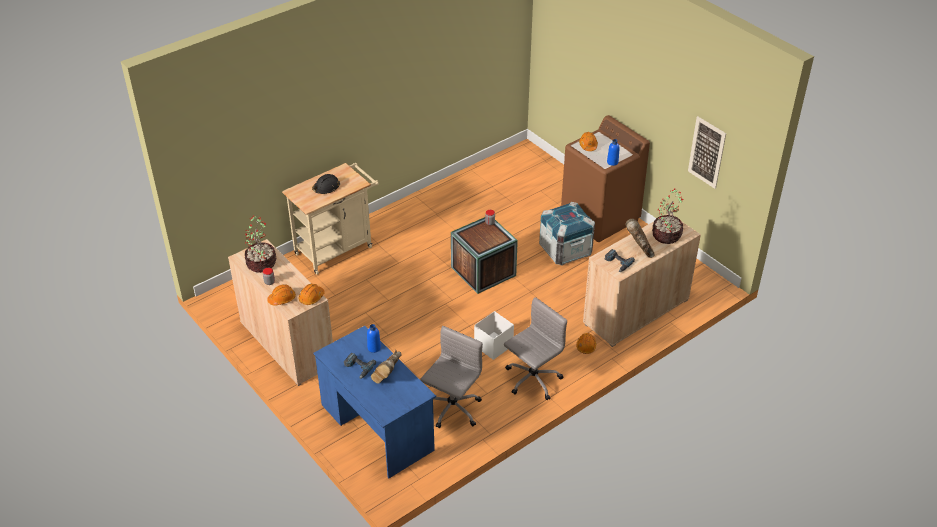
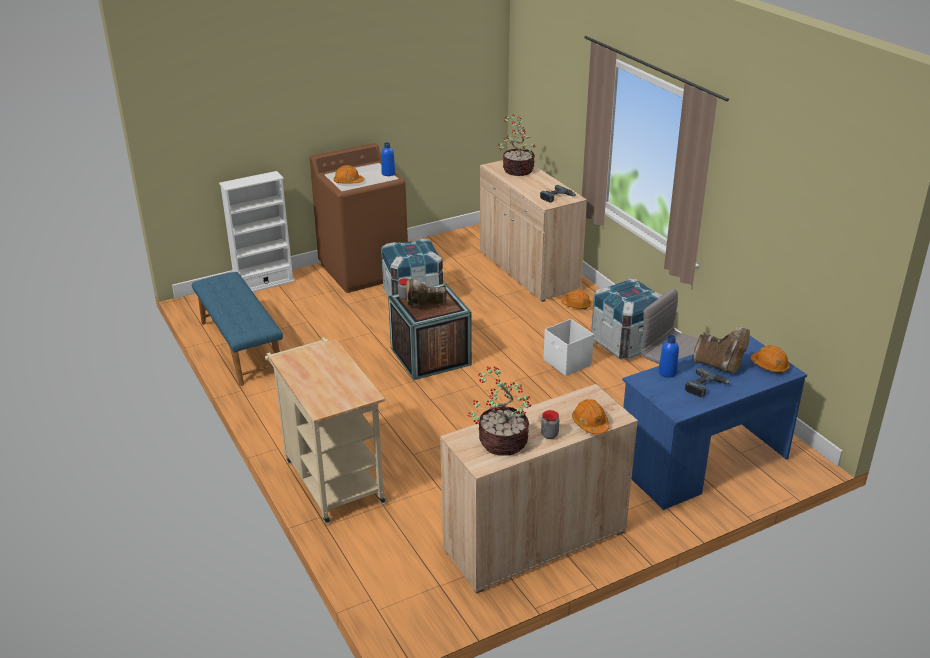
camera: 80 degrees left, 10 degrees down
(311, 298) = (591, 397): orange hard hat -> orange hard hat (769, 366)
(326, 188) = (327, 377): black hard hat -> none
(472, 181) = (240, 347): none -> blue bench
(532, 380) = (626, 343): grey office chair -> crate
(560, 172) = (264, 284): none -> white bookcase
(639, 248) = (535, 184): brown boot -> brown boot (424, 307)
(706, 152) = (444, 100): picture -> none

